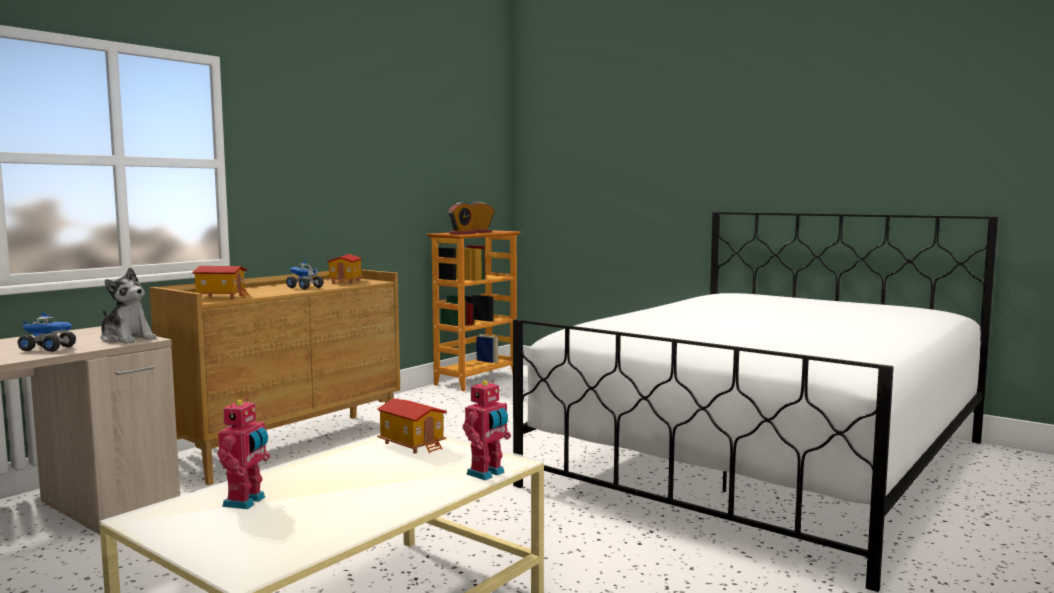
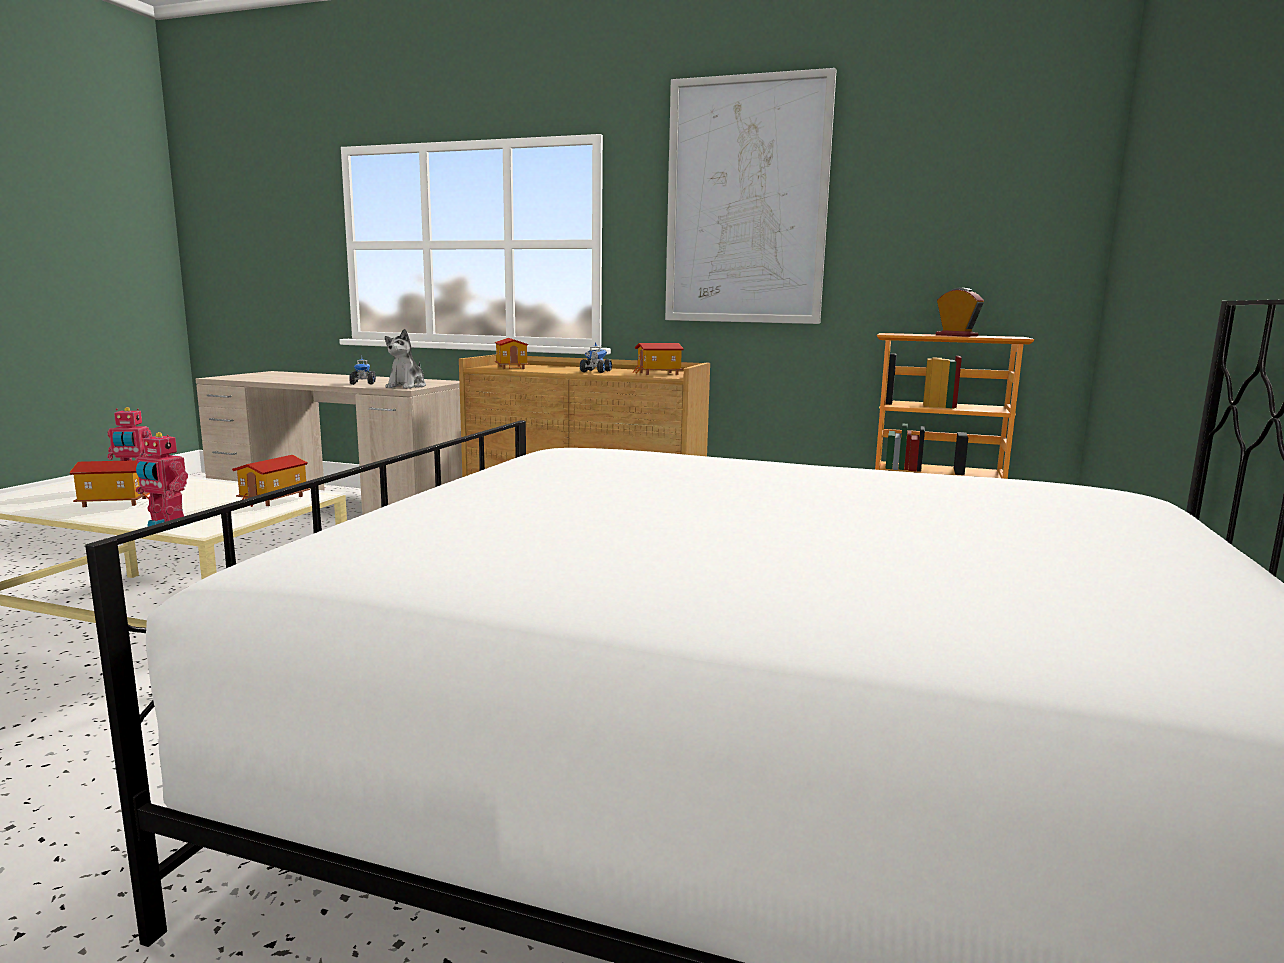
camera: 70 degrees right, 5 degrees up
(340, 134) = (746, 202): none -> picture
(349, 501) = (116, 502): none -> toy house
(462, 234) = (903, 334): alarm clock -> none

